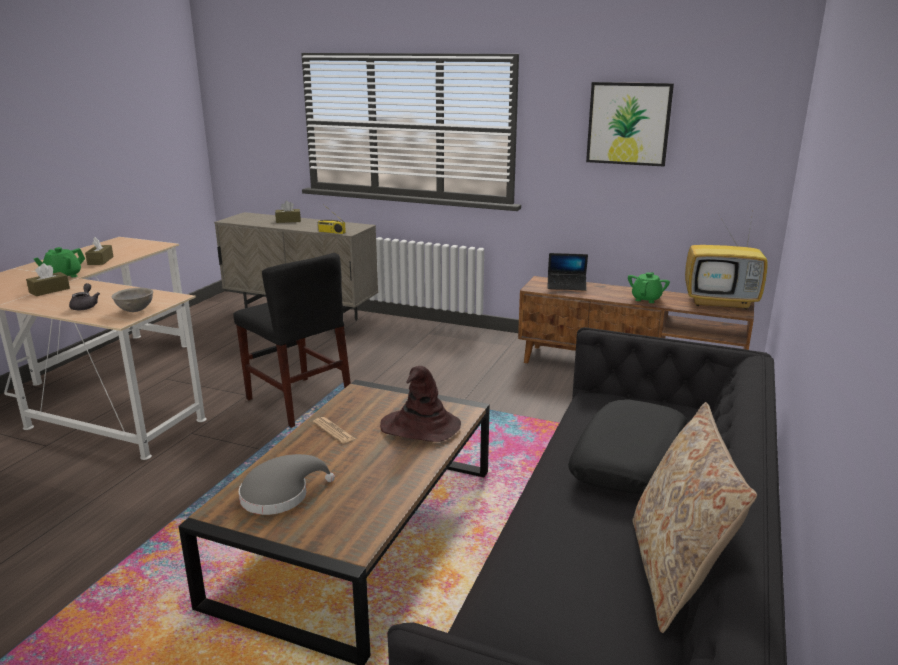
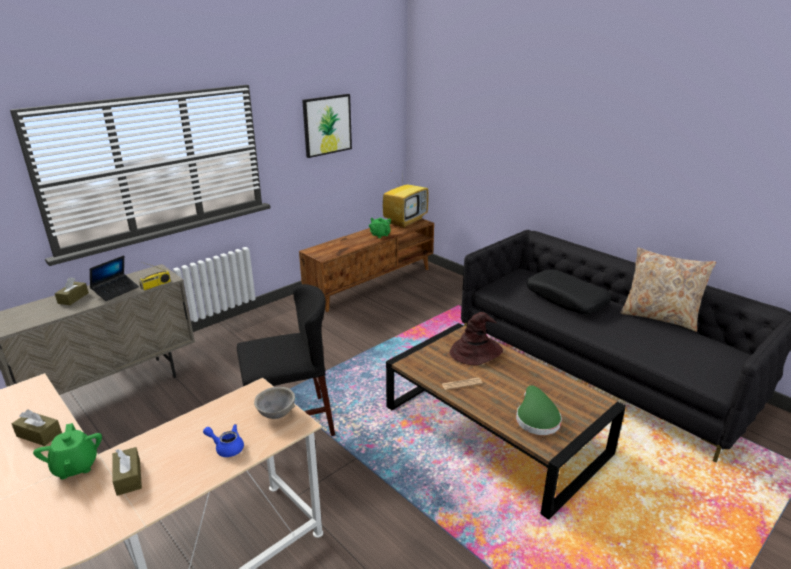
camera: 65 degrees left, 5 degrees up
(85, 306) = (226, 447): grey teapot -> blue teapot
(280, 495) = (536, 418): grey hat -> green hat
(566, 286) = (331, 247): laptop -> laptop (116, 291)

